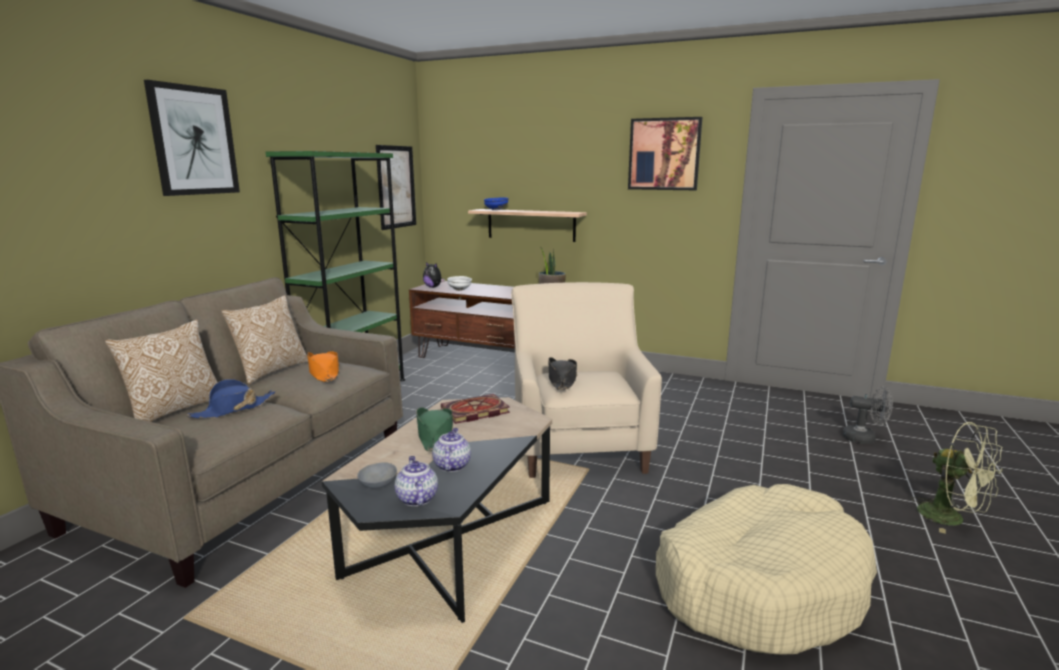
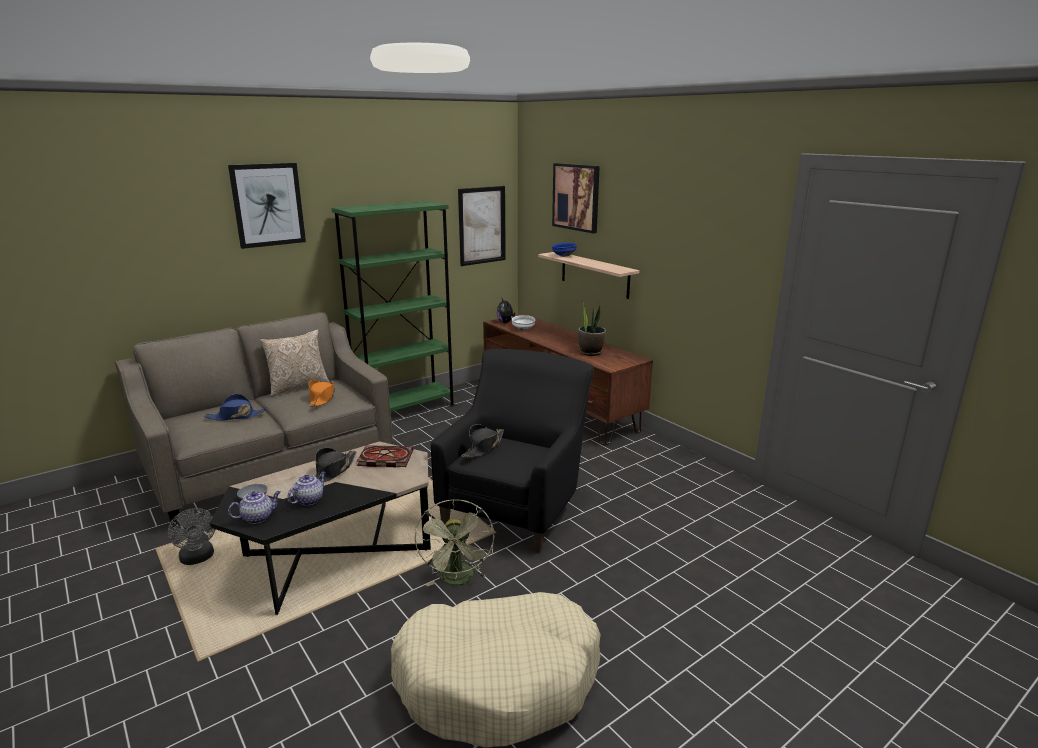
camera: 30 degrees right, 5 degrees up
(175, 409) = (212, 407): pillow -> none
(416, 498) = (258, 517): teapot -> teapot turned 45 degrees clockwise
(435, 435) = (332, 471): green hat -> black hat
(577, 443) = (517, 505): beige armchair -> black armchair
(664, 154) = (709, 219): picture -> picture (576, 197)
(864, 439) = (816, 594): grey fan -> grey fan (198, 558)
(951, 519) = (776, 708): green fan -> green fan (458, 580)

